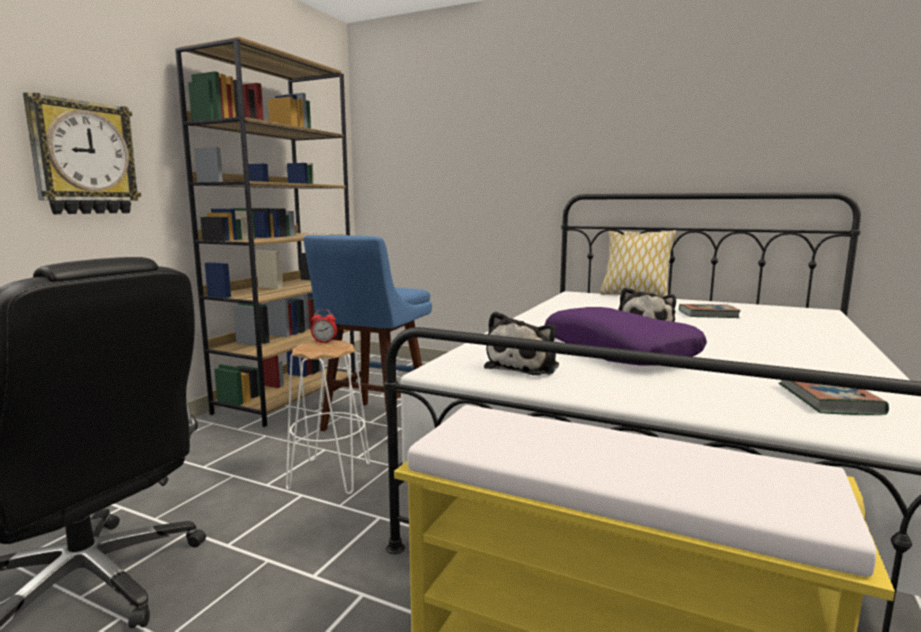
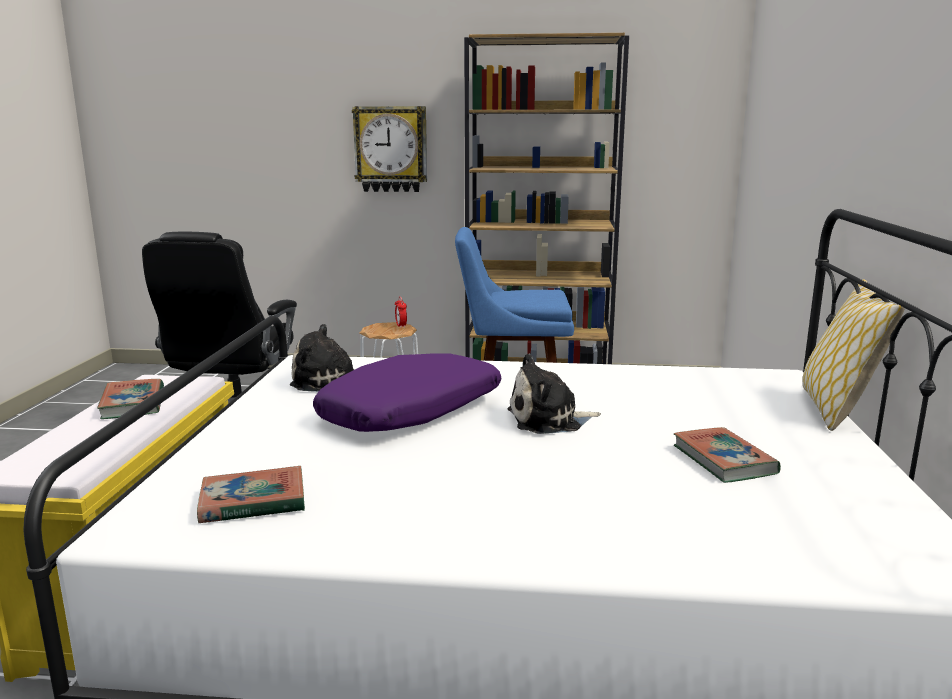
camera: 70 degrees right, 5 degrees up
(556, 446) = (133, 404): none -> book

